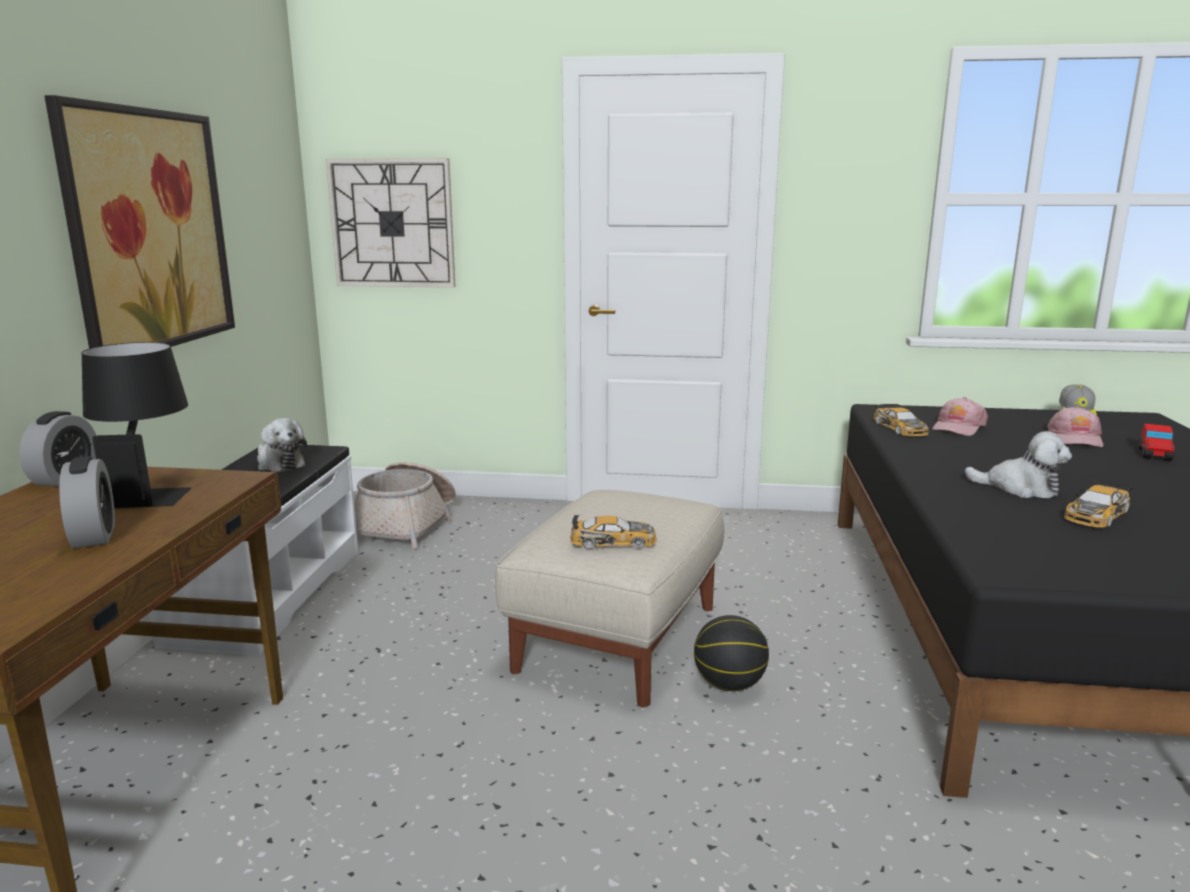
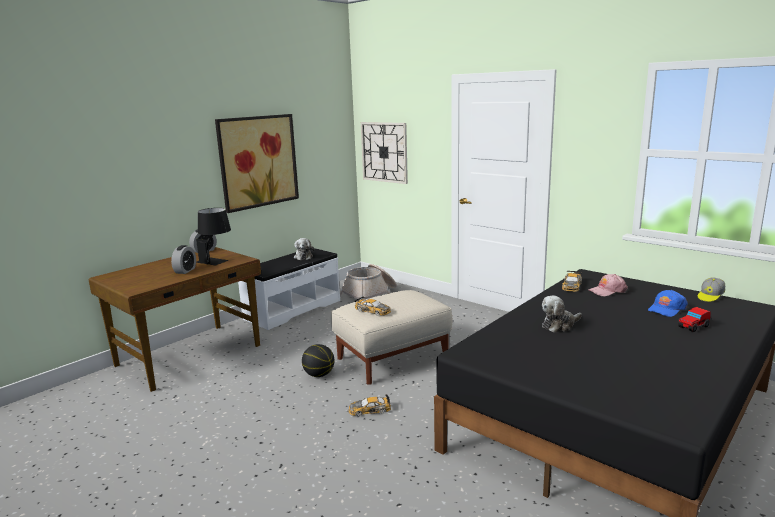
camera: 35 degrees right, 0 degrees up
(729, 684) = (410, 387): basketball -> basketball (319, 375)
(1020, 488) = (559, 325): plush toy -> plush toy turned 90 degrees clockwise
(1076, 438) = (666, 309): pink cap -> blue cap
(1096, 514) = (567, 344): toy car -> toy car (369, 410)

